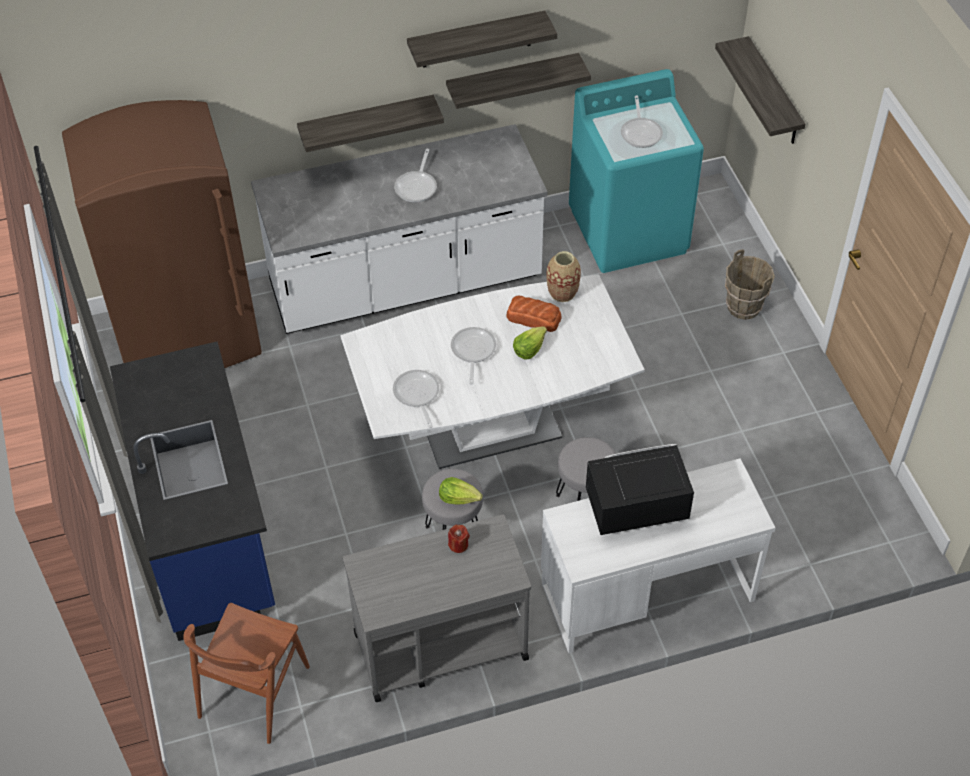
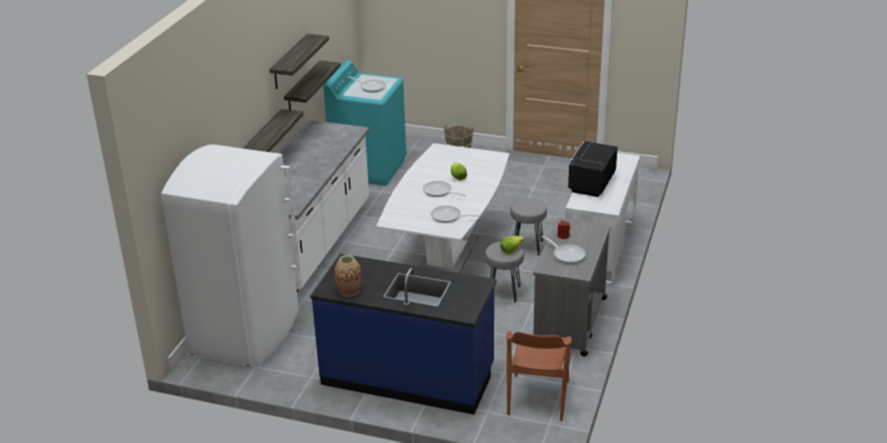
camera: 55 degrees left, 20 degrees down
(189, 336) = (247, 333): brown fridge -> white fridge
(253, 691) = (538, 397): brown chair -> brown chair turned 45 degrees clockwise
(417, 186) = (312, 159): frying pan -> frying pan (567, 254)
(533, 317) = (438, 168): bread -> none
(562, 292) = (432, 155): vase -> vase (349, 291)
(773, 93) = (405, 41): shelf -> none

